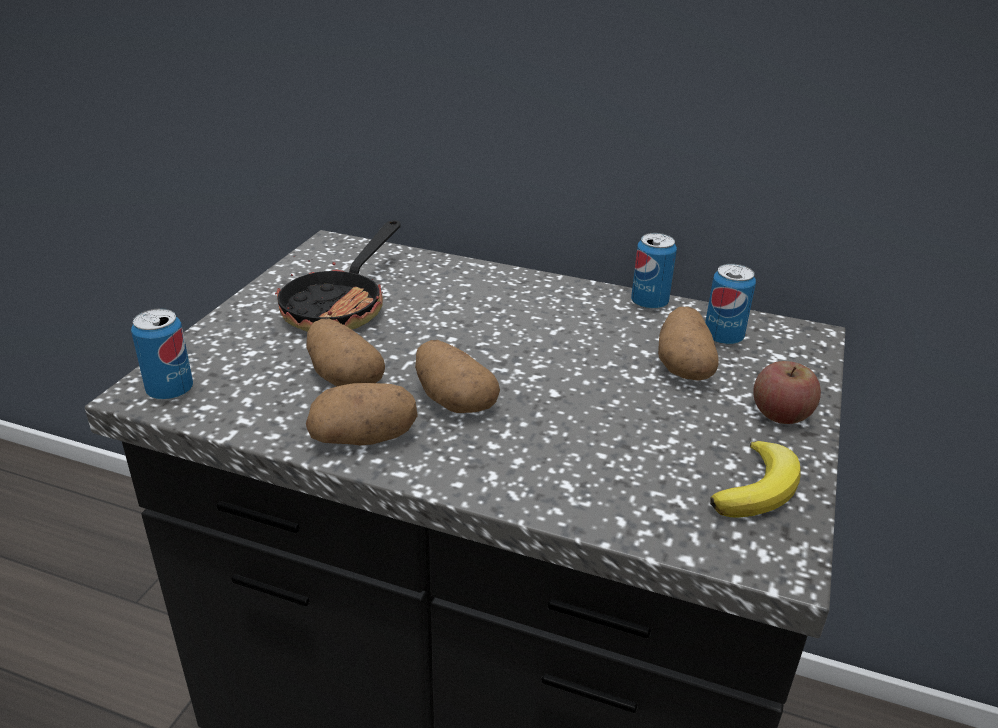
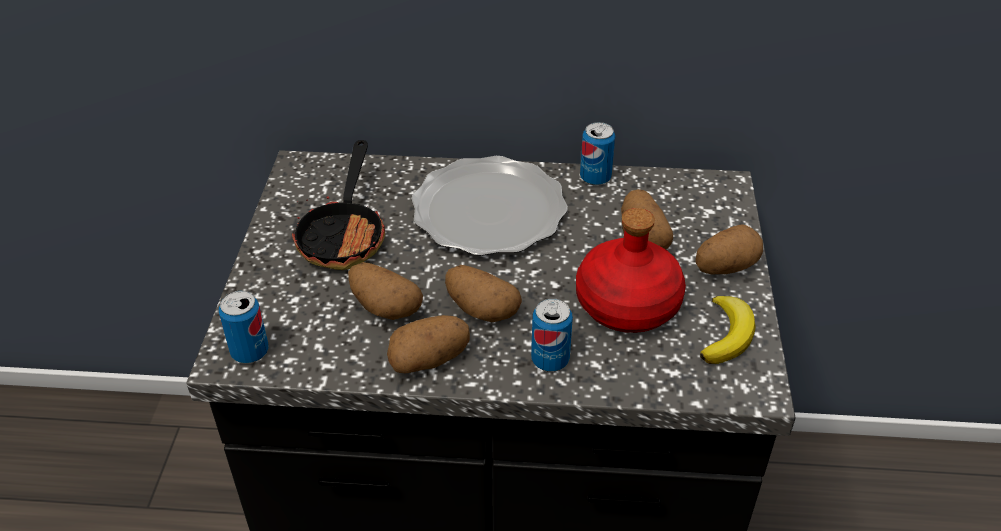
camera: 15 degrees left, 10 degrees up
(511, 313) = (489, 212): none -> plate
(638, 429) = (628, 304): none -> red bottle
(723, 337) = (663, 202): can -> can (550, 360)
(781, 414) = (725, 267): apple -> potato

